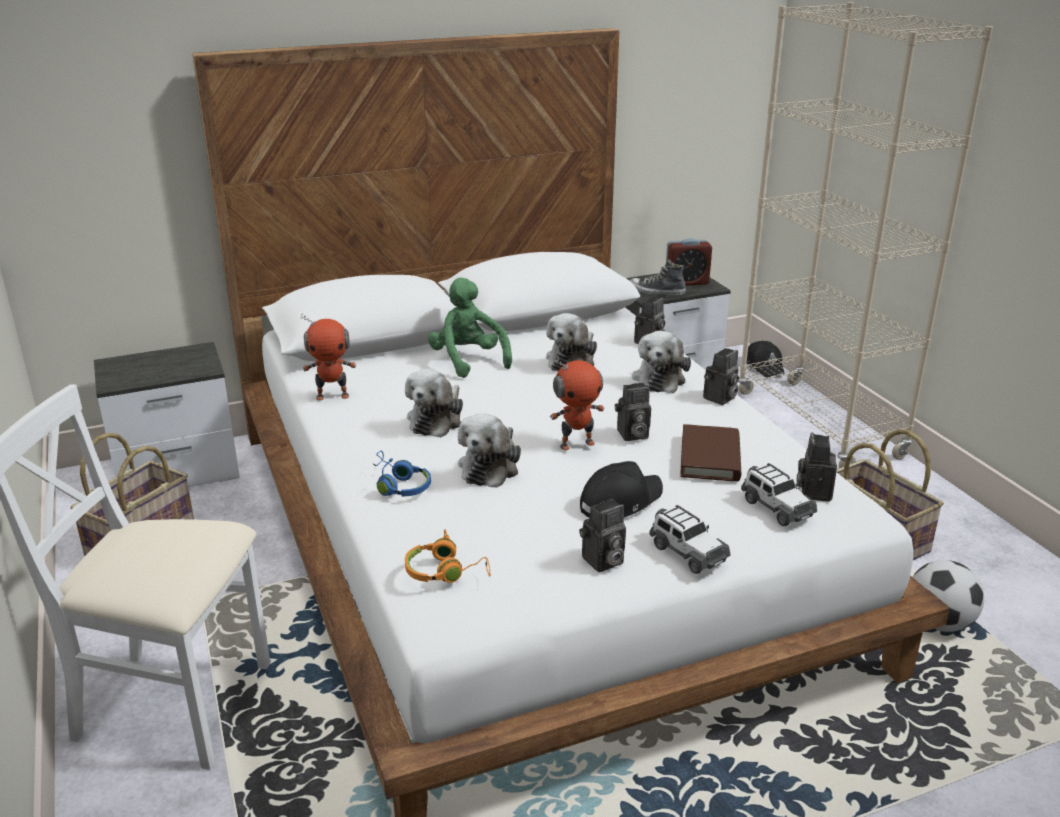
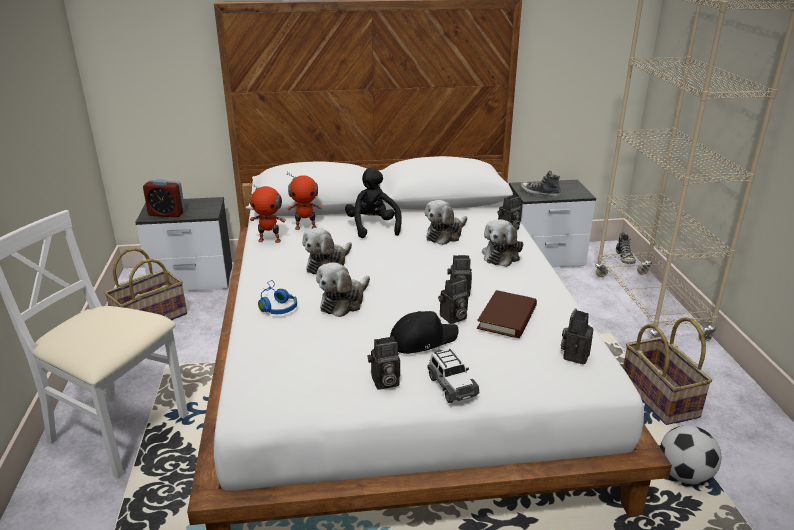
camera: 15 degrees right, 0 degrees up
(446, 572) = (270, 371): orange headphones -> none
(468, 361) = (373, 227): green plush toy -> black plush toy
(576, 444) = (414, 294): toy robot -> toy robot (306, 227)
(686, 282) = (565, 189): alarm clock -> alarm clock (167, 214)
(720, 399) = (539, 275): camera -> camera (453, 318)
(764, 366) = (625, 258): black cap -> shoe
(776, 507) = (538, 362): toy car -> none

